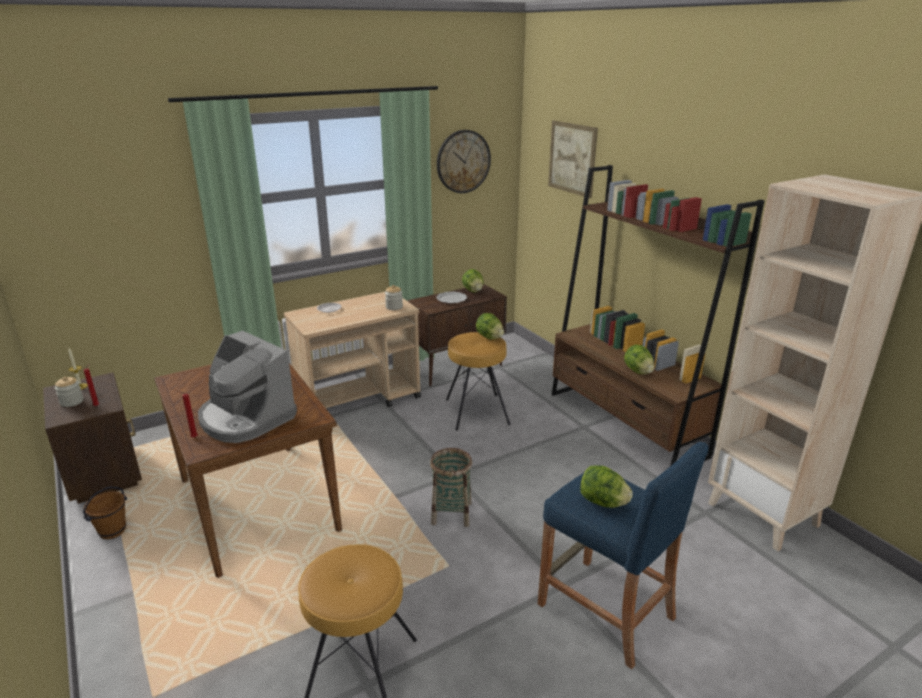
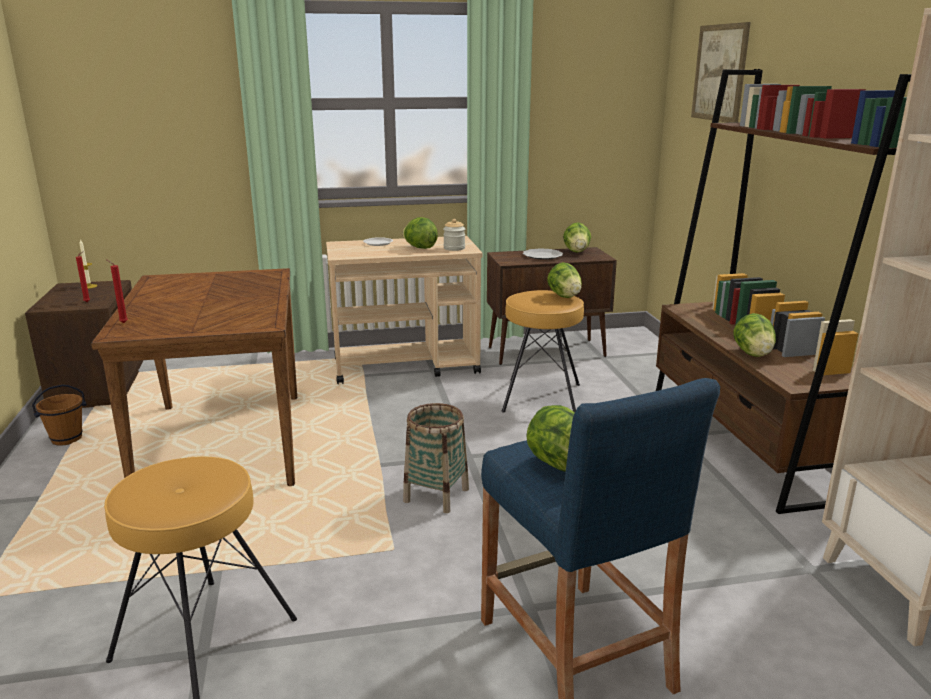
camera: 20 degrees right, 5 degrees down
(72, 402) = (69, 296): jar -> none
(245, 418) = (192, 315): coffee machine -> none
(367, 310) = (420, 248): none -> lettuce
(463, 161) = (582, 84): wall clock -> none

